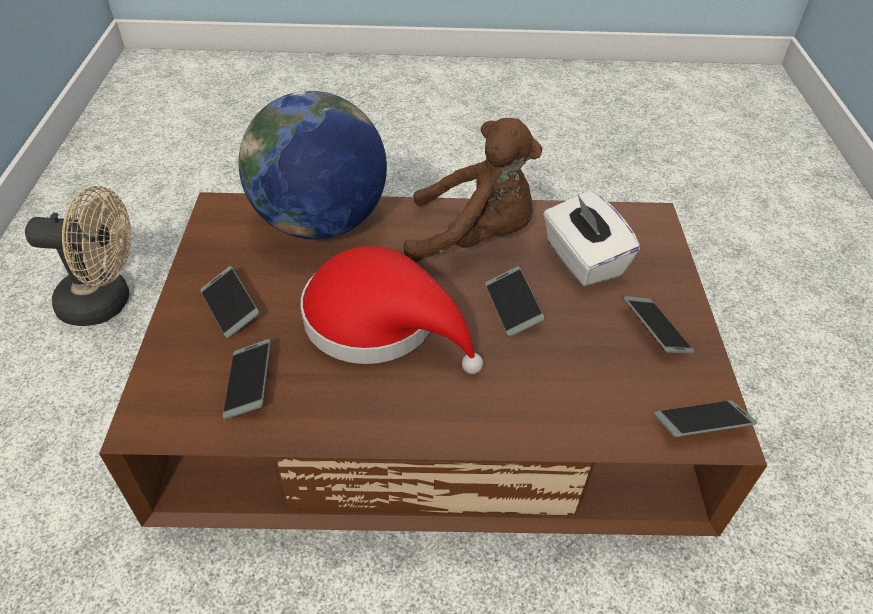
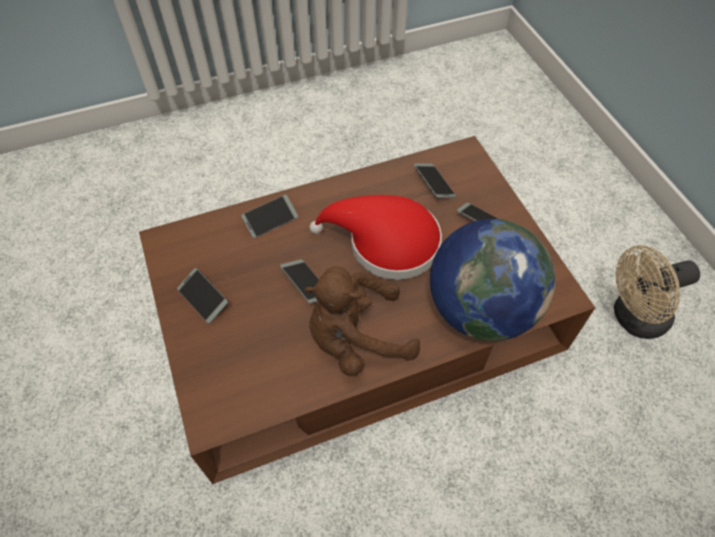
camera: 160 degrees right, 10 degrees up
(582, 260) = (265, 346): white tissue box -> none
(701, 424) = (175, 242): phone -> phone (270, 220)

